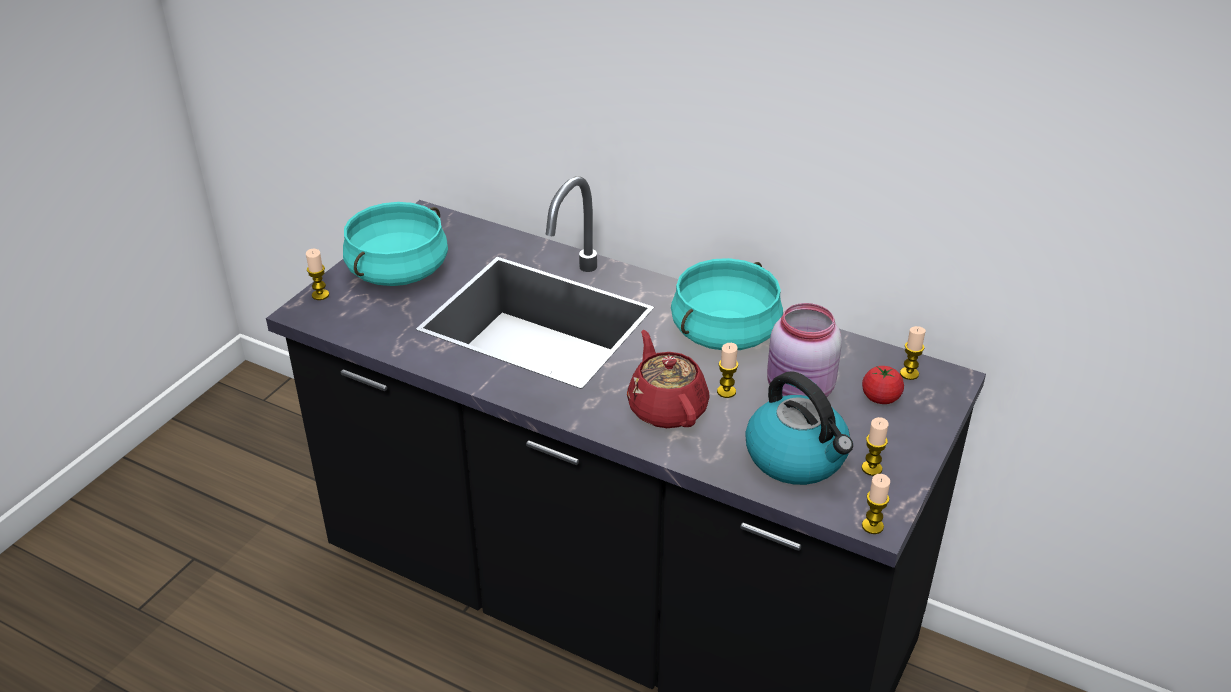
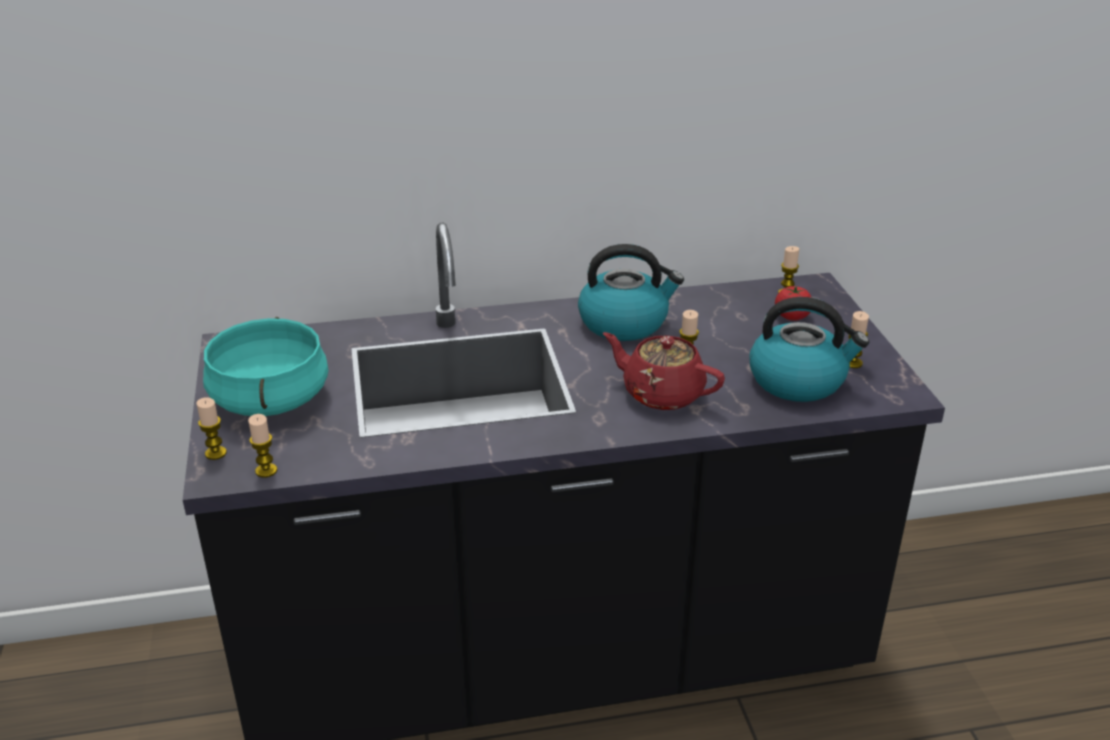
camera: 40 degrees left, 5 degrees down
(724, 332) = (624, 322): turquoise cooking pot -> kettle
(800, 393) = (737, 338): pink jar -> none
(872, 526) = (906, 398): candle -> candle (266, 471)

